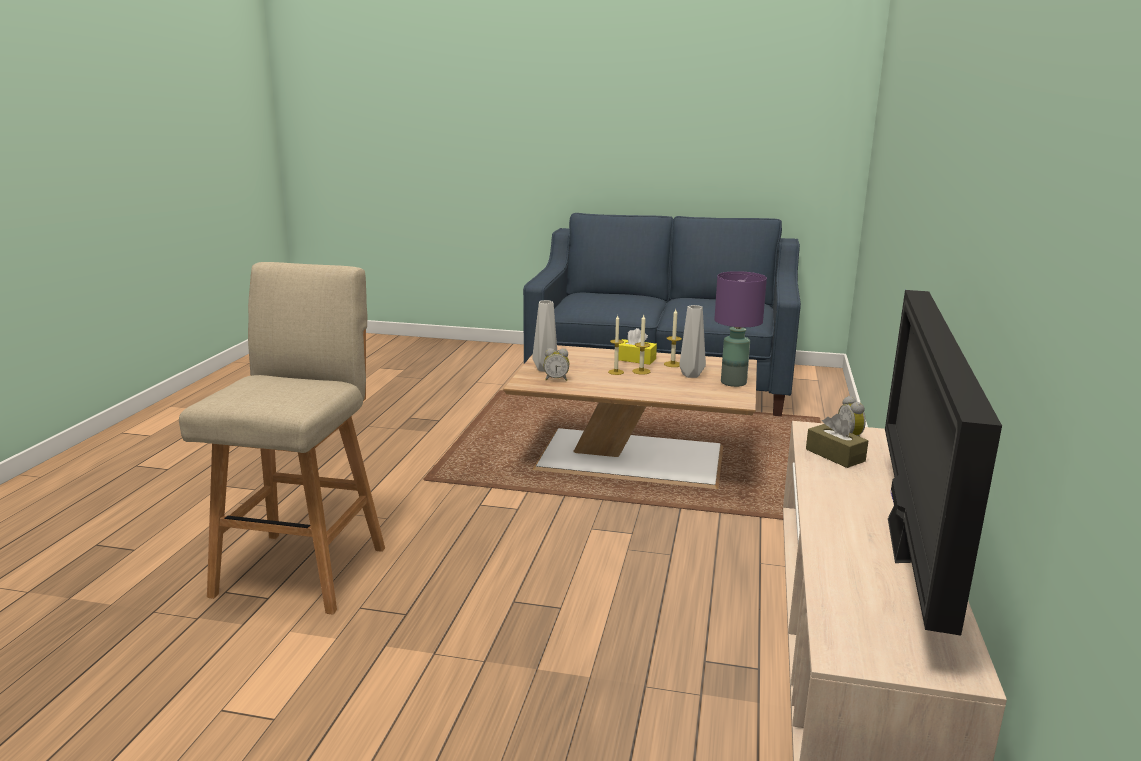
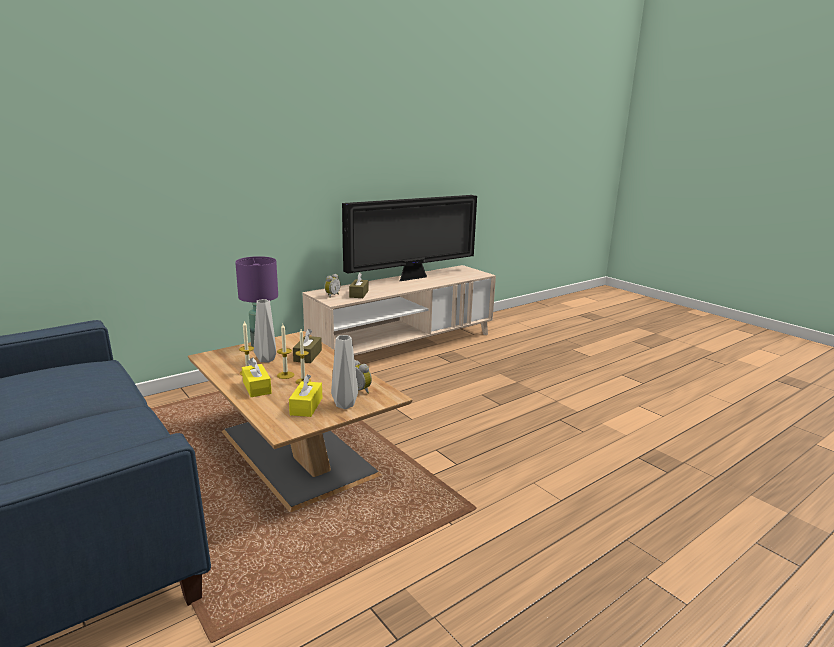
camera: 140 degrees left, 0 degrees up
(304, 568) = (610, 467): beige stool -> none
(570, 361) = (306, 406): none -> yellow tissue box
(671, 389) = (307, 356): none -> brown tissue box

